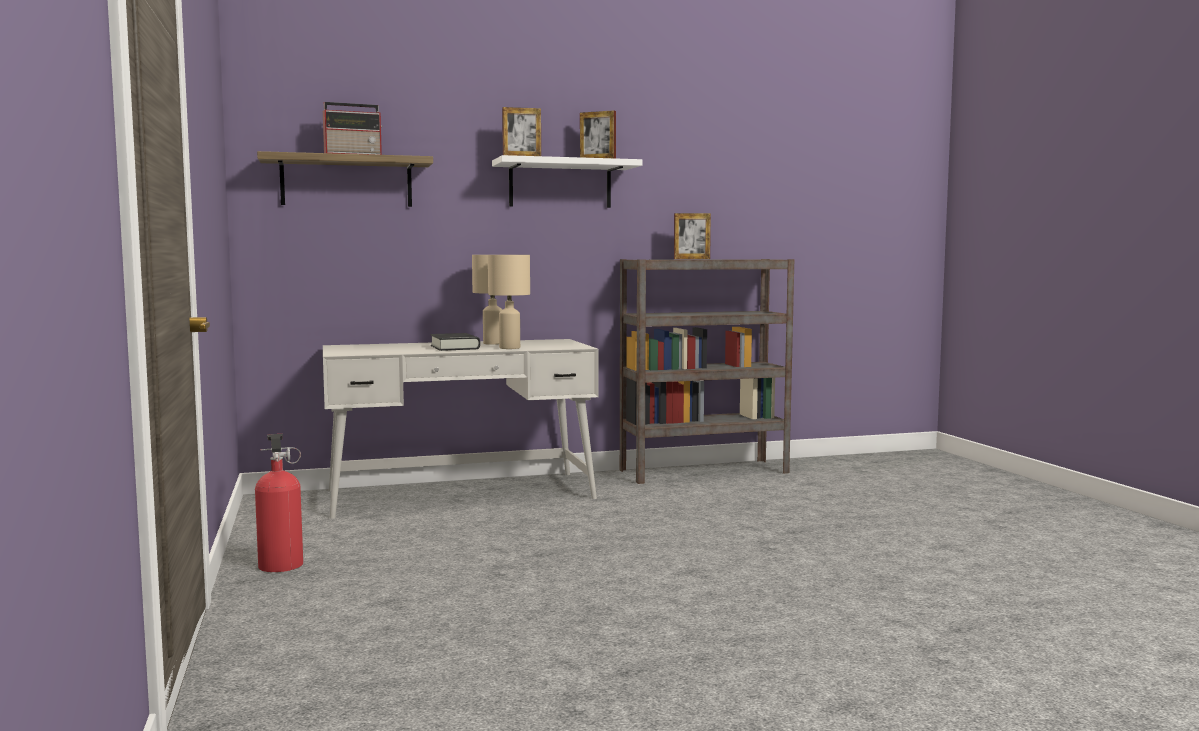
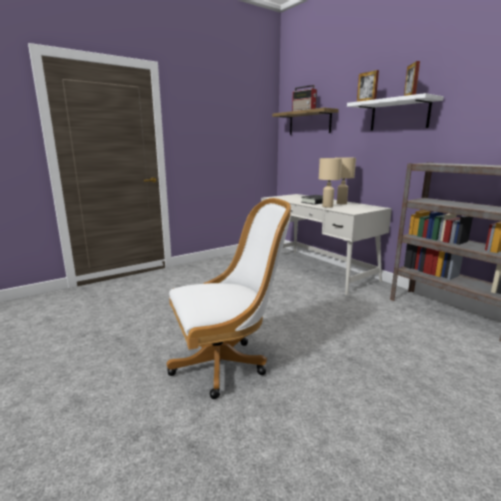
camera: 70 degrees right, 10 degrees up
(281, 563) = (209, 265): fire extinguisher -> none
(692, 259) = (465, 164): picture frame -> none
(772, 594) = (226, 364): none -> white office chair

